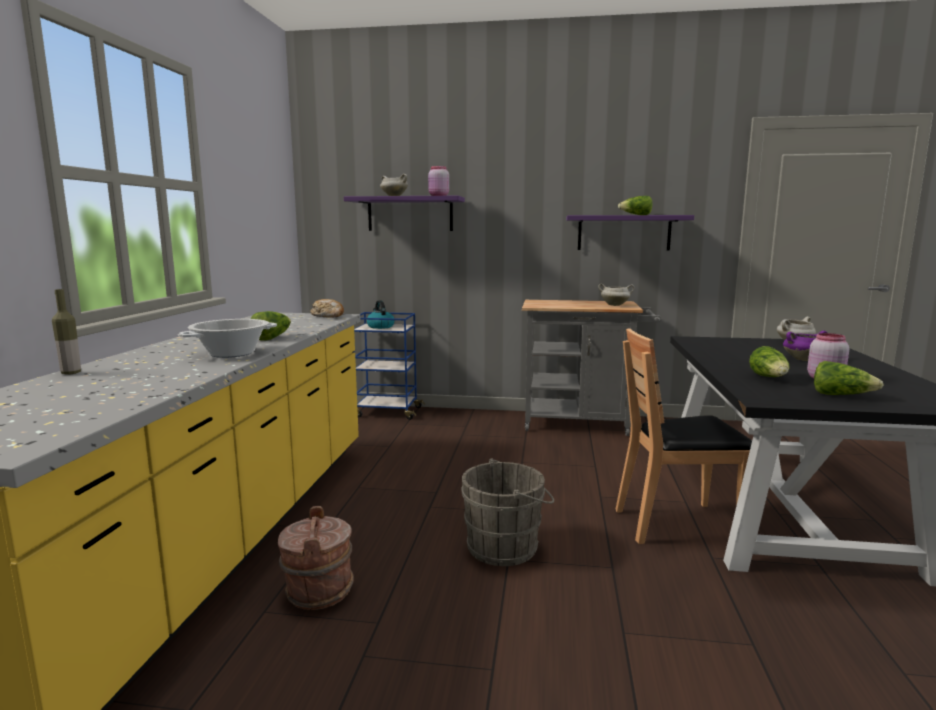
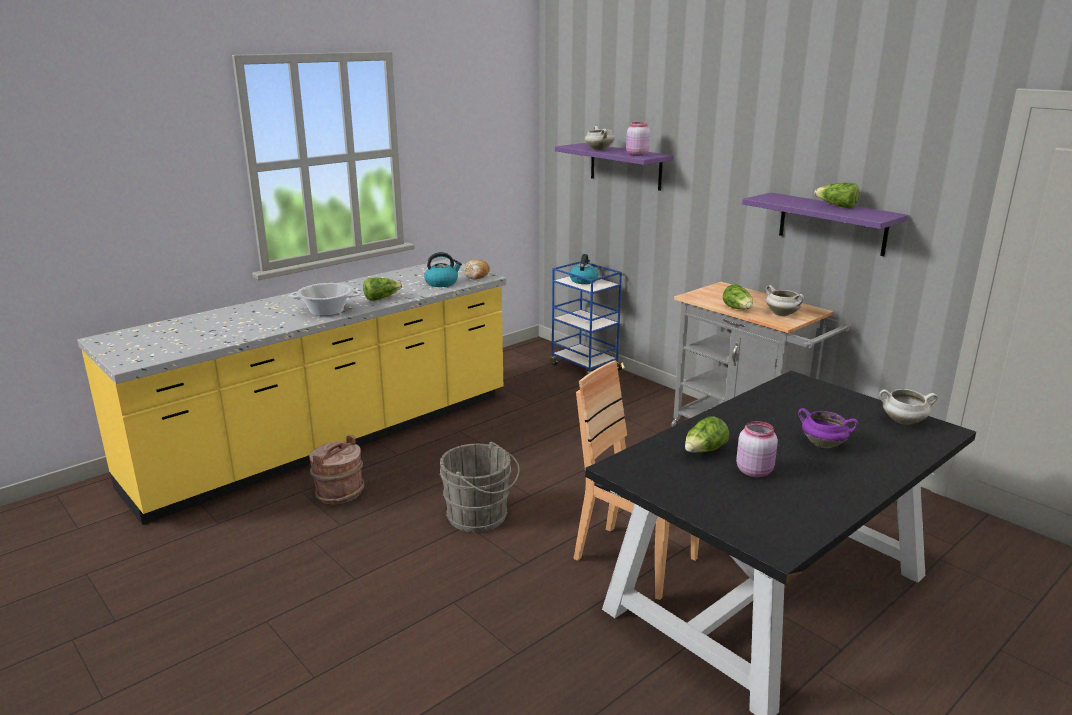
camera: 40 degrees right, 10 degrees up
(71, 373) = (230, 309): bottle -> none
(308, 323) = (442, 283): none -> kettle
(841, 395) = (702, 490): lettuce -> lettuce (738, 309)

